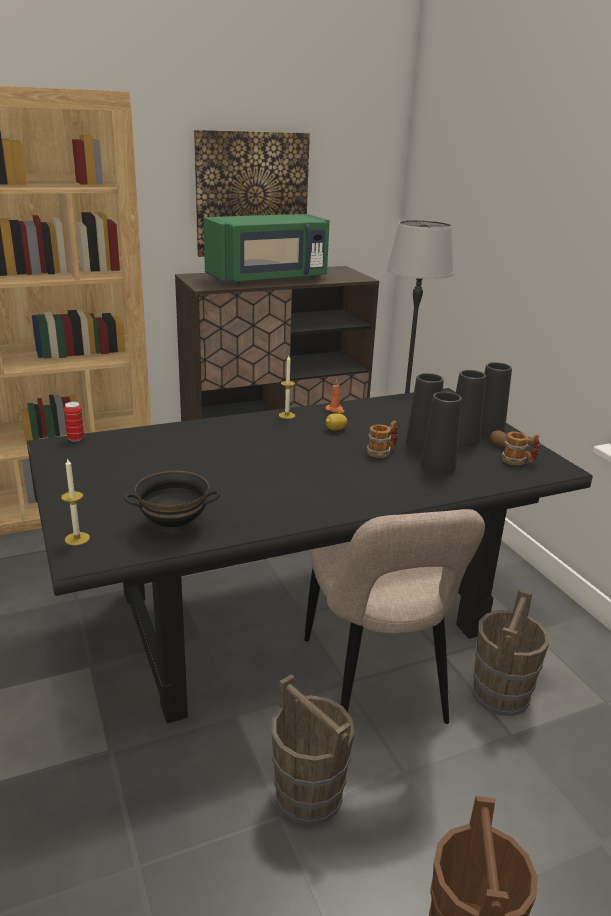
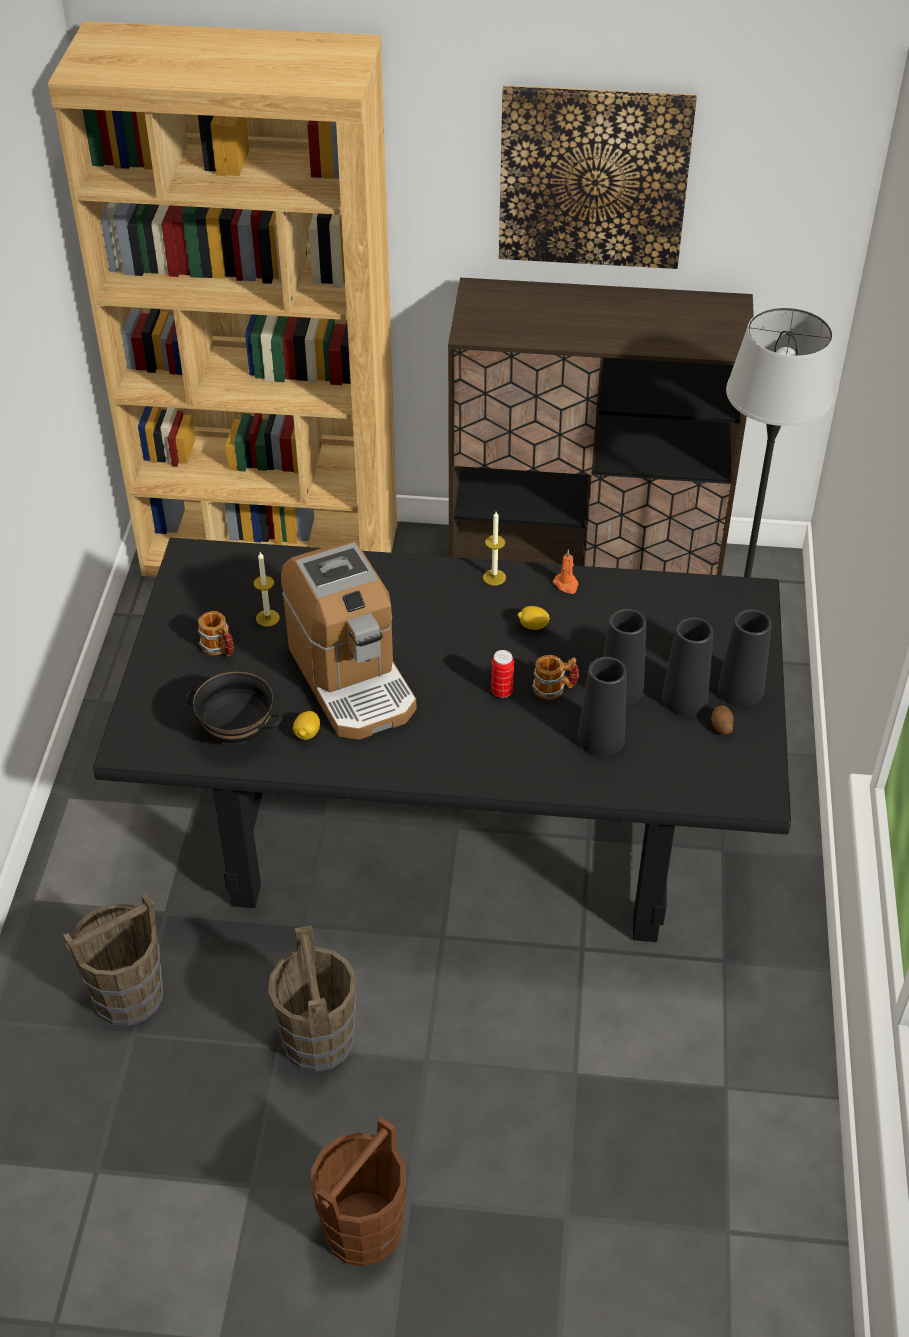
camera: 30 degrees right, 20 degrees up
(76, 439) = (221, 550): can -> can (502, 691)
(77, 538) = (139, 719): candle -> candle (267, 618)
(232, 512) = (307, 734): none -> lemon
(238, 478) = (352, 679): none -> coffee machine
(268, 279) = (584, 322): green microwave -> none
(375, 686) = (471, 953): beige chair -> none
(500, 694) = (606, 1023): brown bucket -> brown bucket (129, 995)
(518, 461) = (716, 764): mug -> mug (219, 649)

